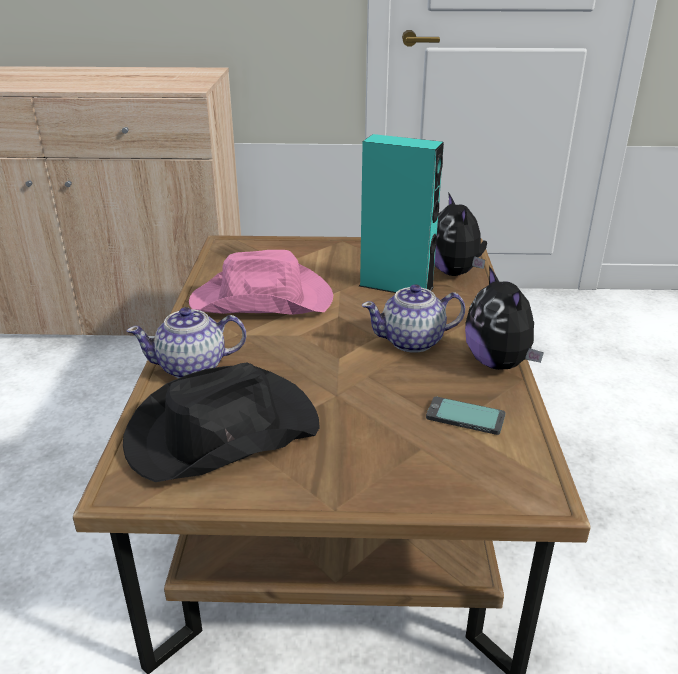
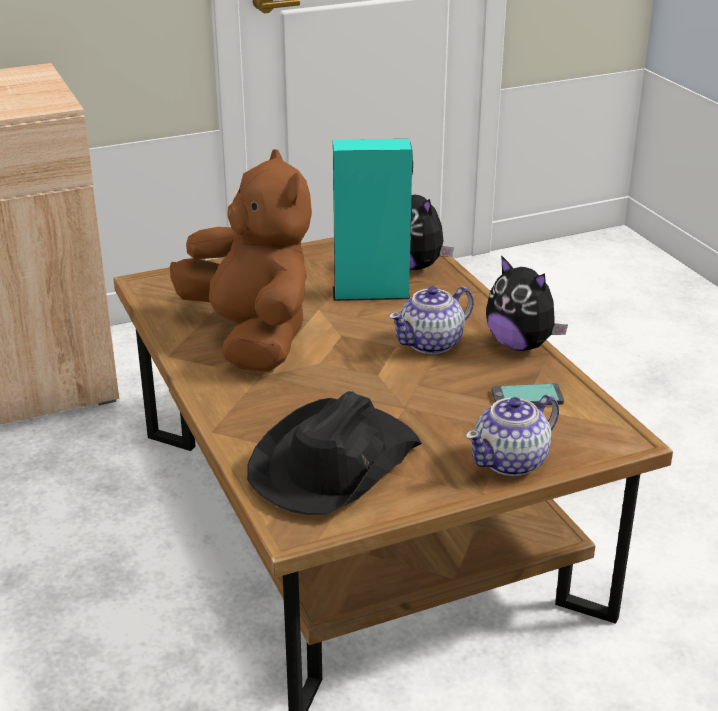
camera: 25 degrees left, 0 degrees up
(193, 367) = (249, 417): teapot -> teapot (511, 461)
(263, 301) = (252, 337): pink hat -> brown plush toy

